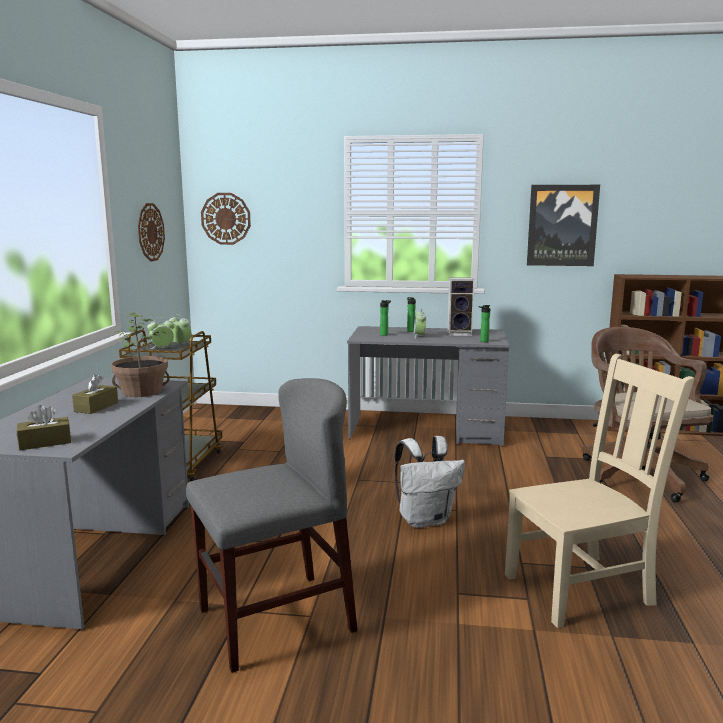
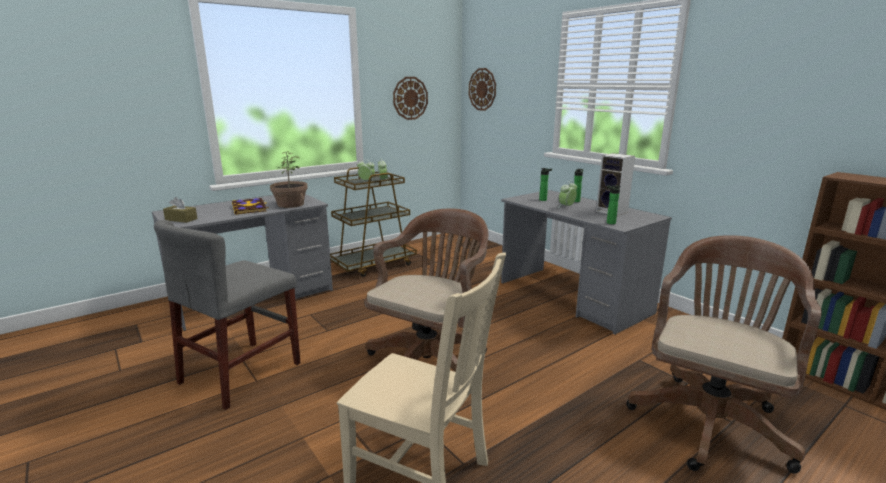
camera: 45 degrees right, 5 degrees up
(96, 407) = (250, 207): brown tissue box -> book
(276, 620) = (241, 373): grey chair -> grey chair turned 105 degrees clockwise
(425, 520) = (430, 361): white backpack -> brown office chair
(562, 225) = (772, 103): picture -> none

